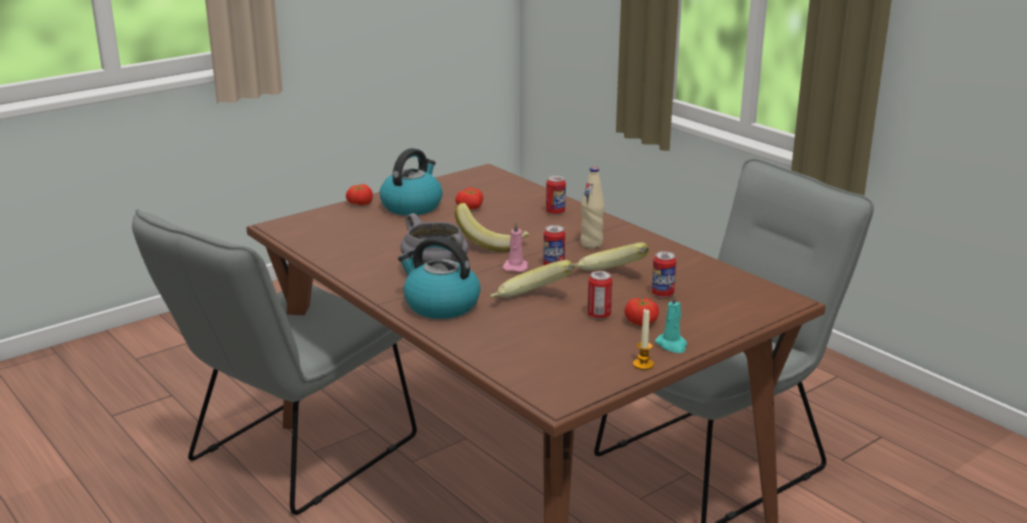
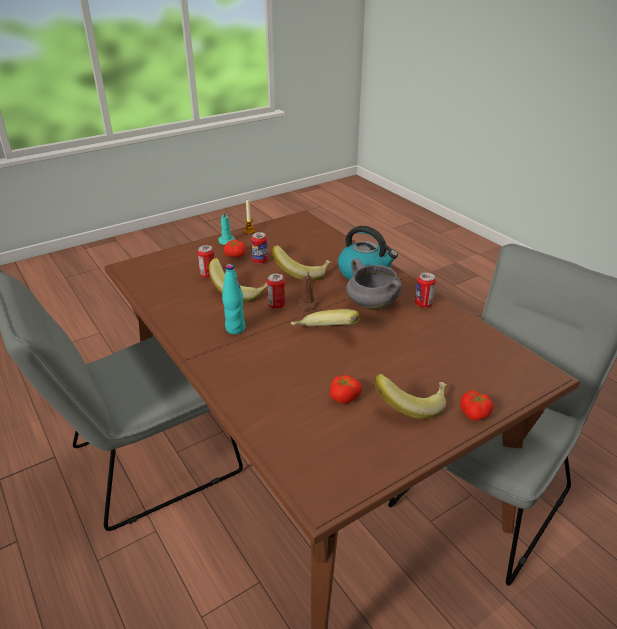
camera: 175 degrees left, 10 degrees up
(412, 206) = (411, 404): kettle -> banana
(516, 267) = (307, 305): pink candle -> brown candle
(555, 212) = (251, 382): can -> can (423, 304)
(591, 244) = (235, 329): beige bottle -> turquoise bottle

